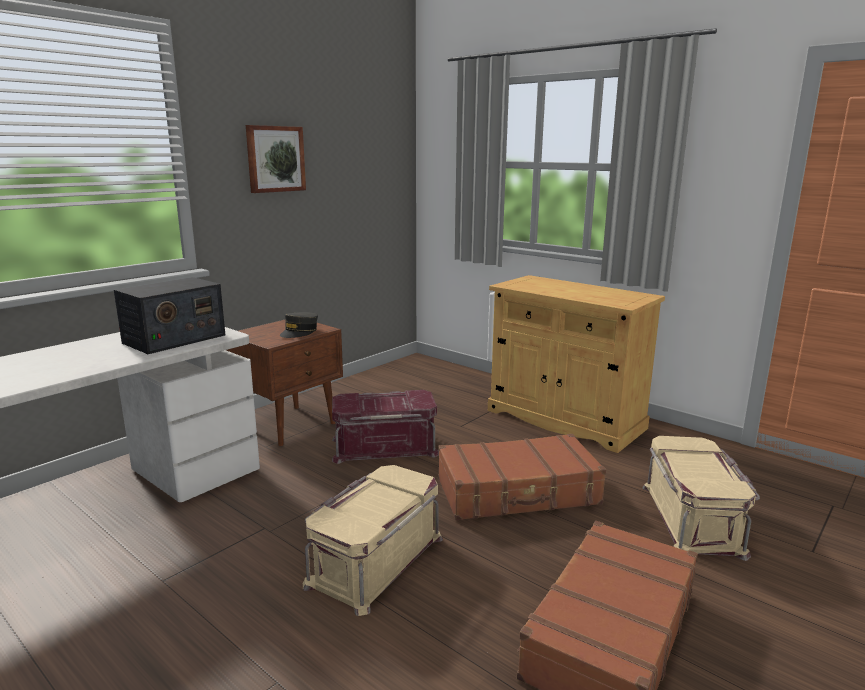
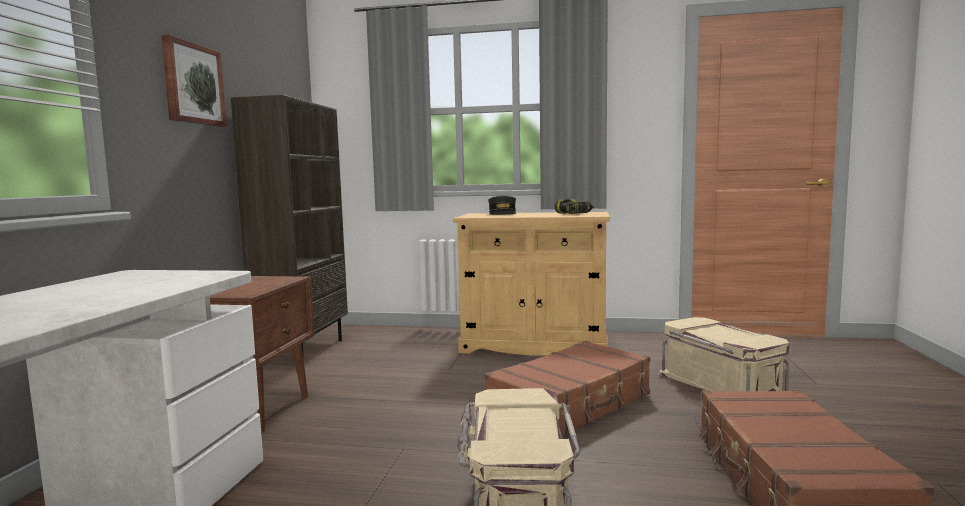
camera: 30 degrees left, 10 degrees down
(174, 339) = (145, 283): radio -> none
(299, 332) = (264, 283): grey cap -> grey cap (502, 214)
(372, 378) = (303, 351): none -> brown bookcase
(384, 446) = (392, 402): red storage box -> none
(614, 296) = (574, 214): none -> power drill

